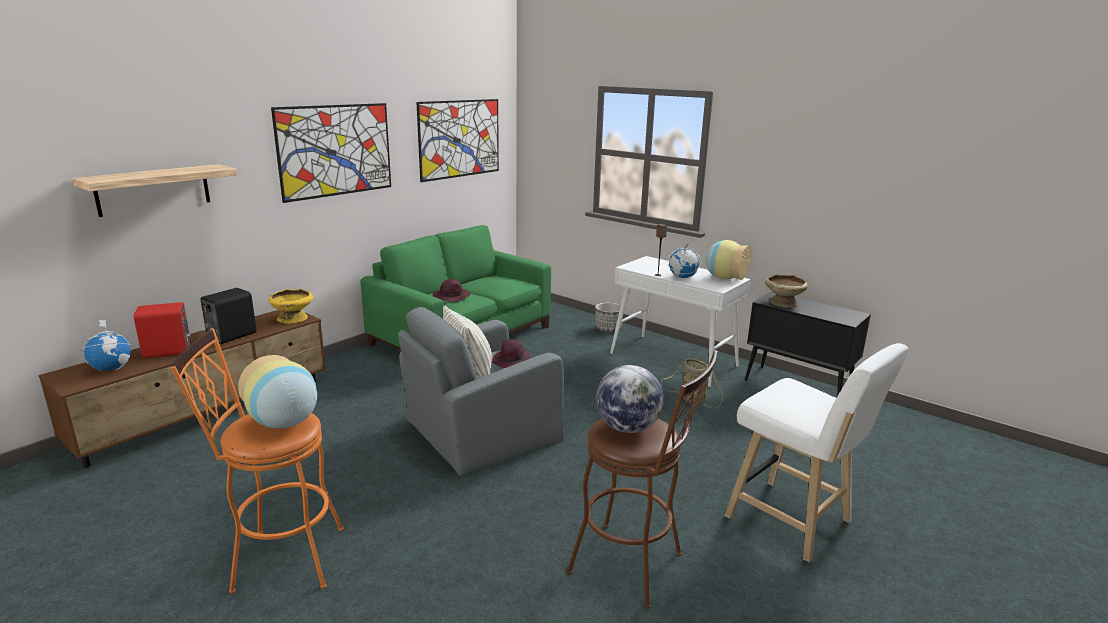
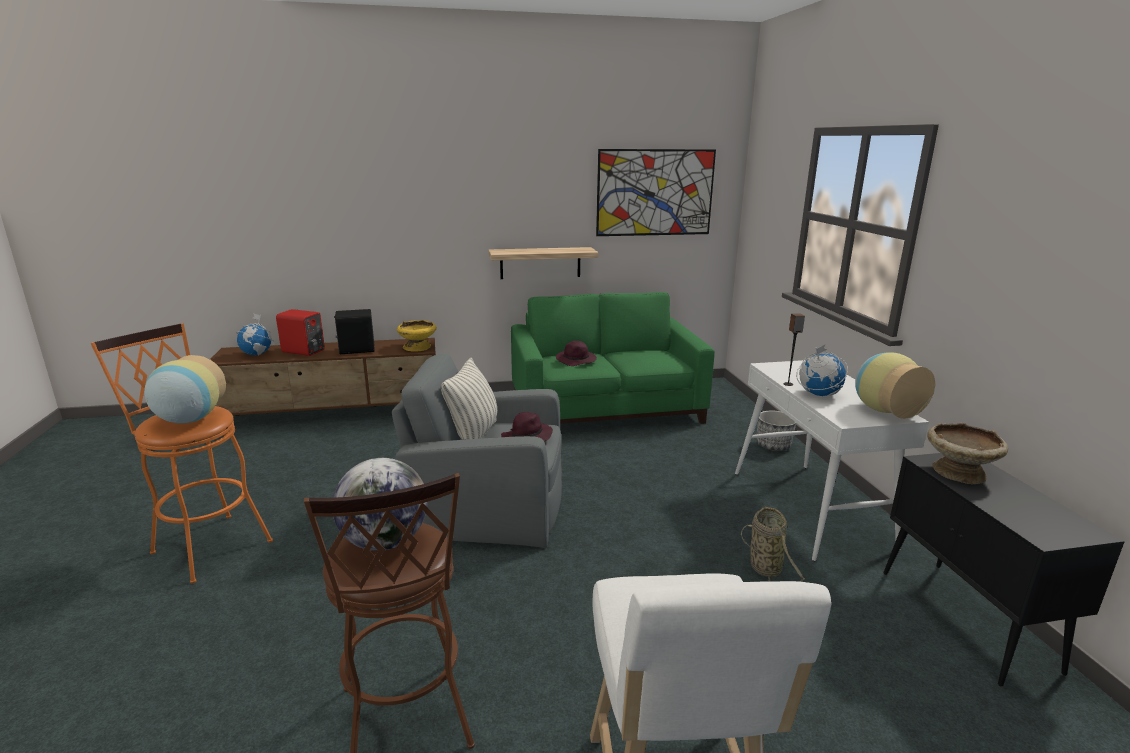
camera: 40 degrees right, 0 degrees up
(153, 189) = (317, 214): shelf -> shelf (540, 263)
(336, 150) = (496, 194): picture -> none

